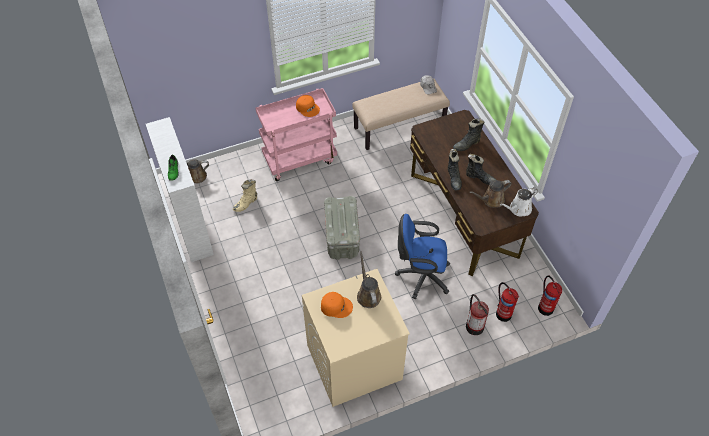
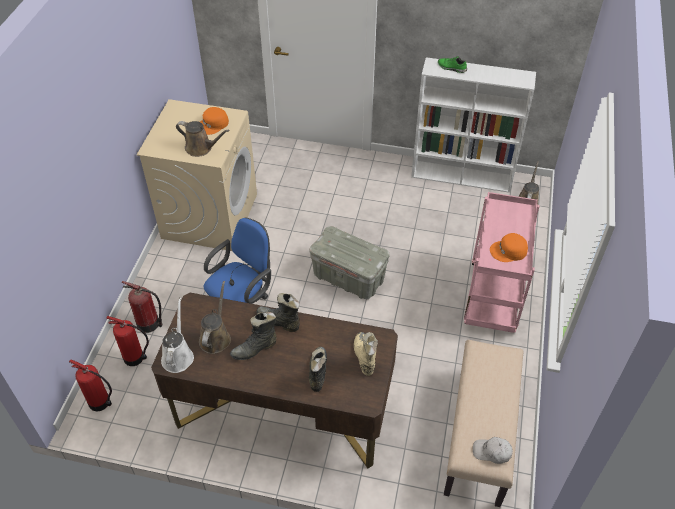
camera: 125 degrees right, 5 degrees down
(246, 203) = (458, 225): beige boot -> beige boot (364, 357)

